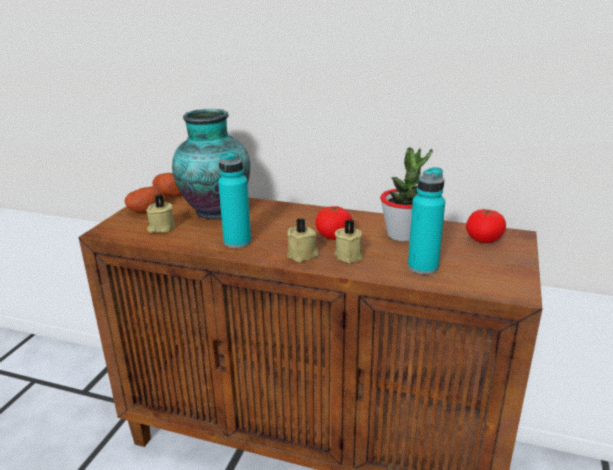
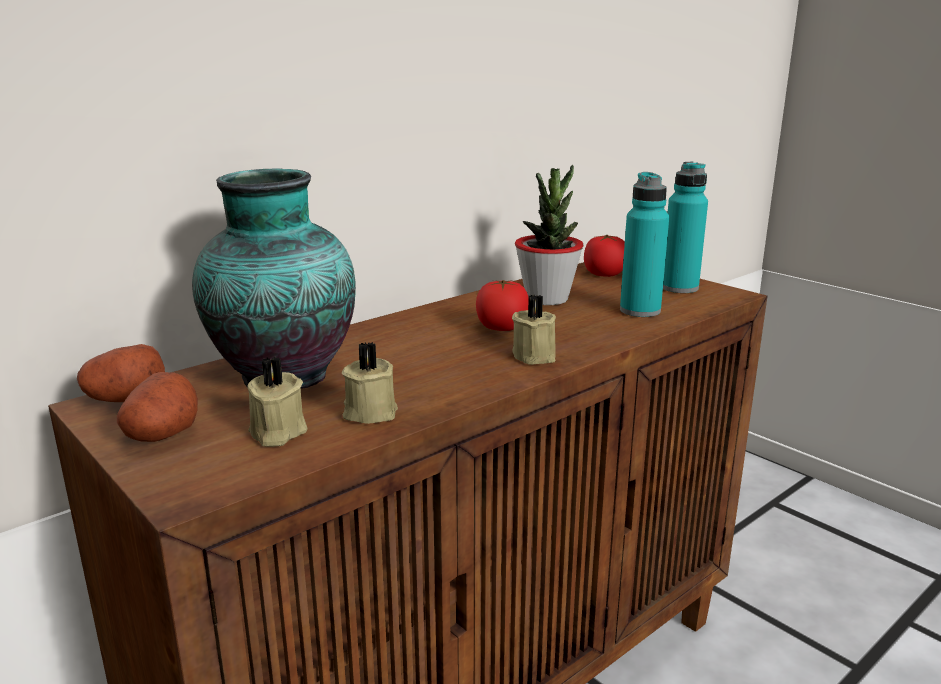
camera: 60 degrees left, 5 degrees down
(237, 242) = (434, 385): turquoise bottle -> turquoise bottle (679, 288)
(349, 255) = (569, 333): beige candle -> beige candle (369, 412)

